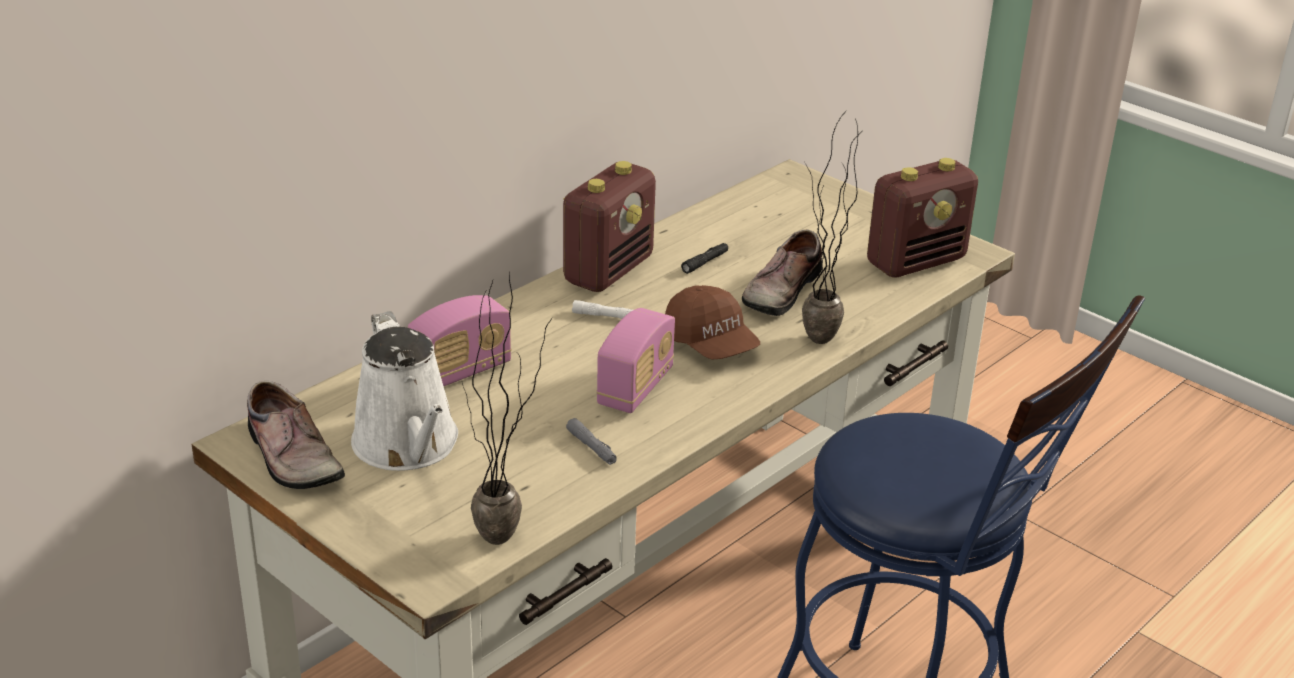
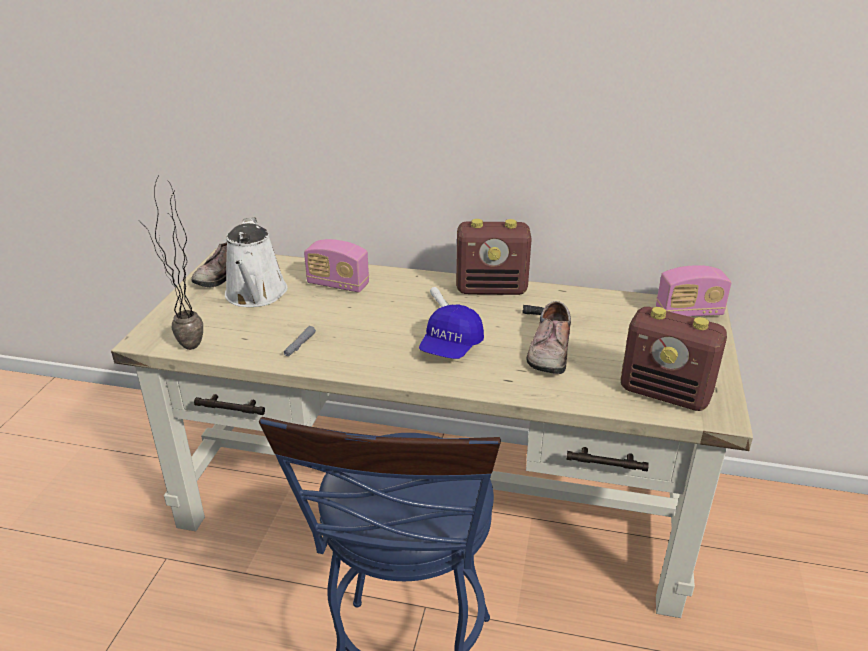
camera: 60 degrees right, 0 degrees up
(408, 446) = (256, 295): white watering can -> white watering can turned 45 degrees counterclockwise
(635, 388) = (375, 338): radio -> radio (689, 312)
(710, 344) = (451, 347): brown cap -> blue cap
(779, 290) = (548, 350): shoe -> shoe turned 75 degrees counterclockwise
(814, 346) = (495, 385): potted plant -> none

